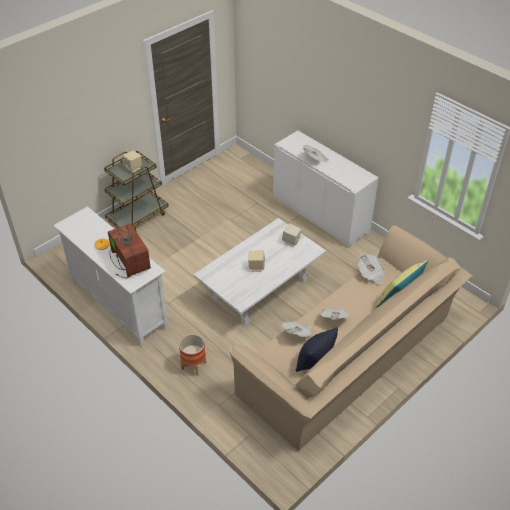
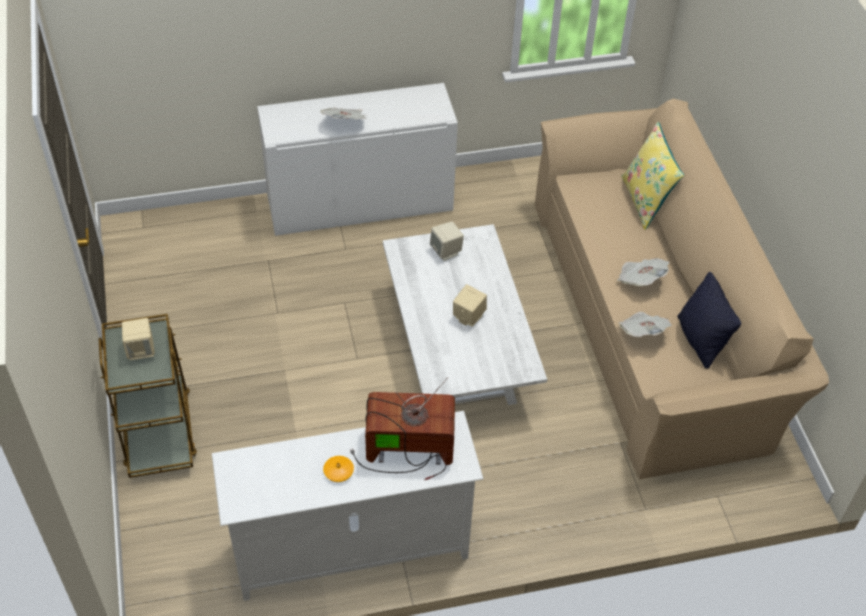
camera: 60 degrees left, 5 degrees up
(193, 366) = (553, 505): planter -> none
(371, 274) = (584, 202): newspaper -> none

